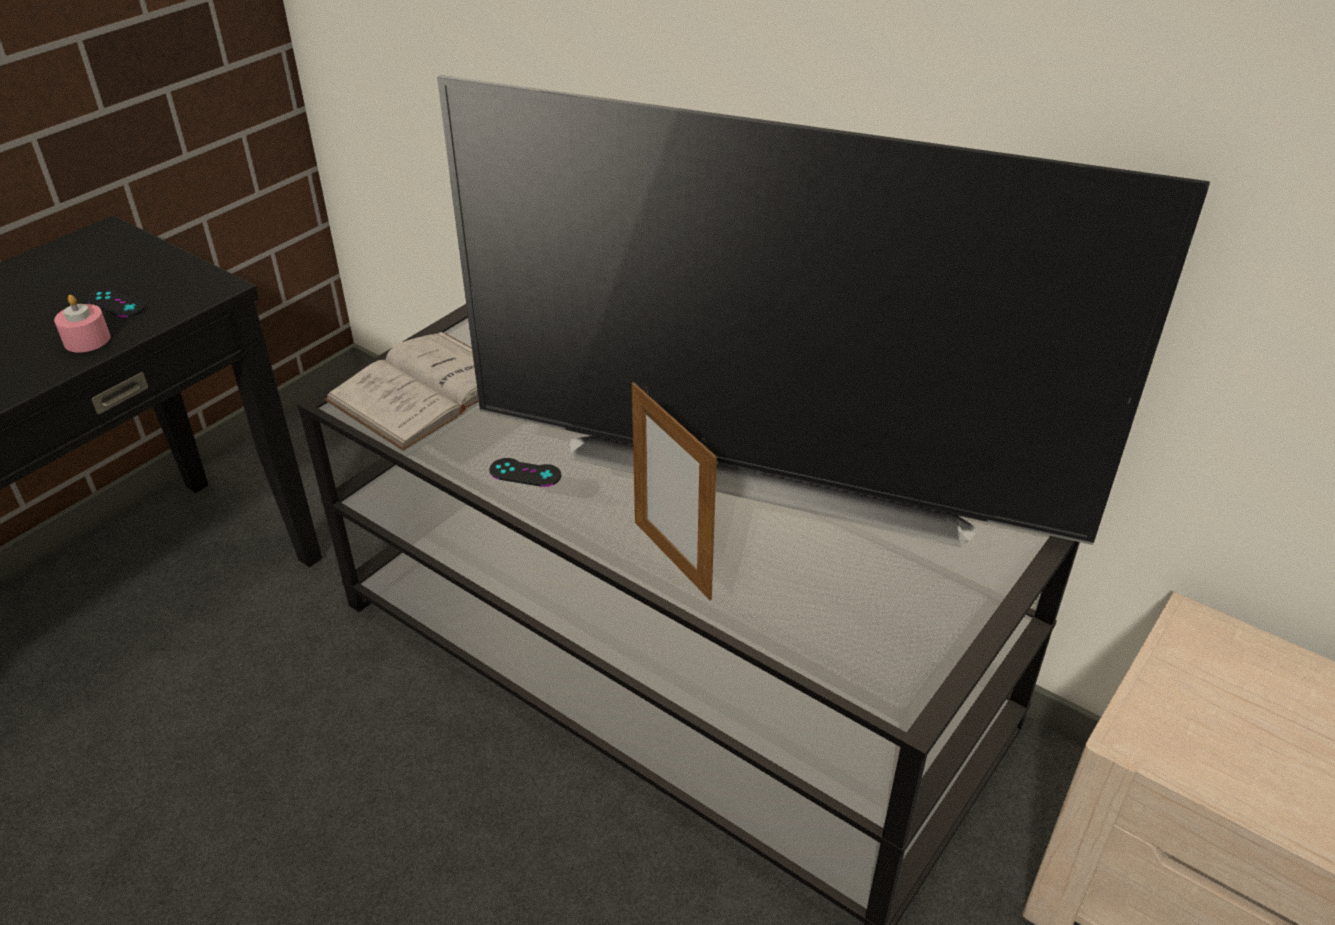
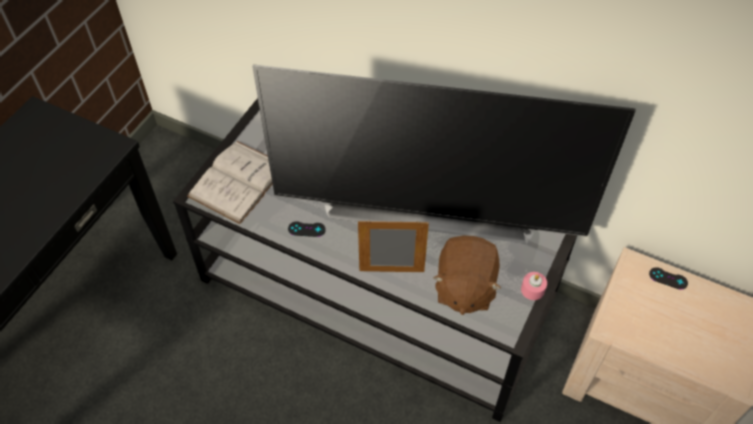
camera: 10 degrees left, 15 degrees up
(87, 340) = (62, 194): pink candle -> pink candle (532, 289)
(117, 303) = (66, 165): black game controller -> black game controller (668, 278)
(672, 559) = (391, 271): picture frame -> picture frame turned 135 degrees clockwise
(816, 606) = (464, 287): none -> brown plush toy

